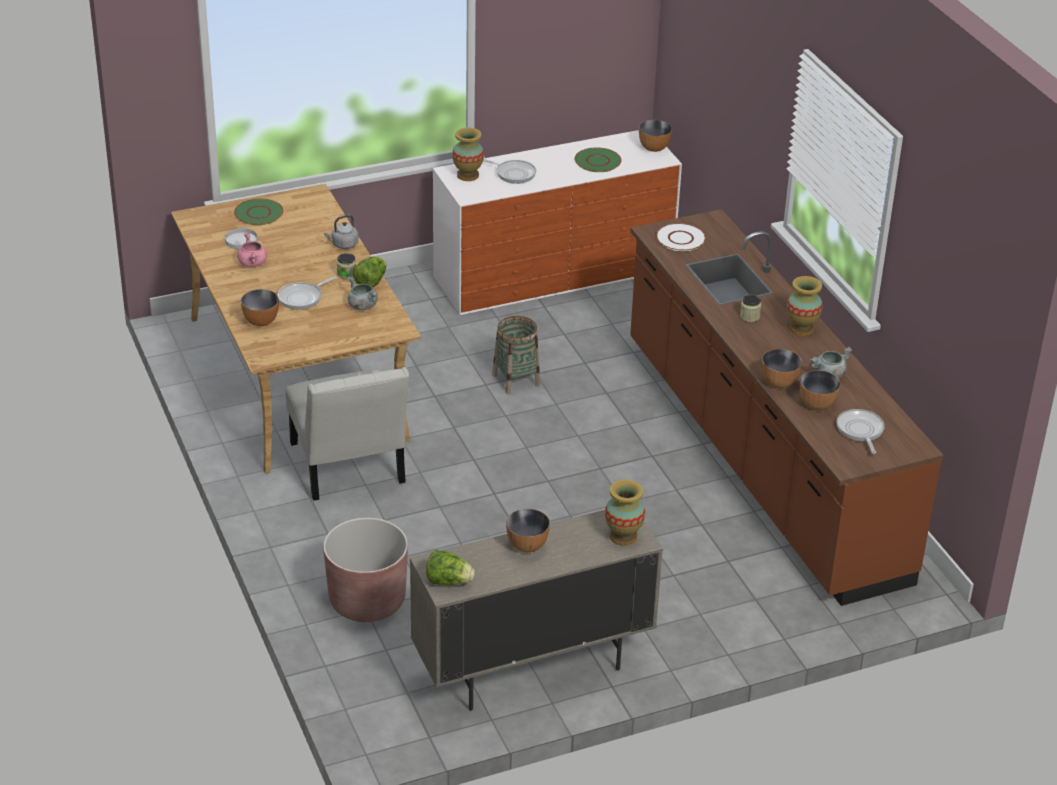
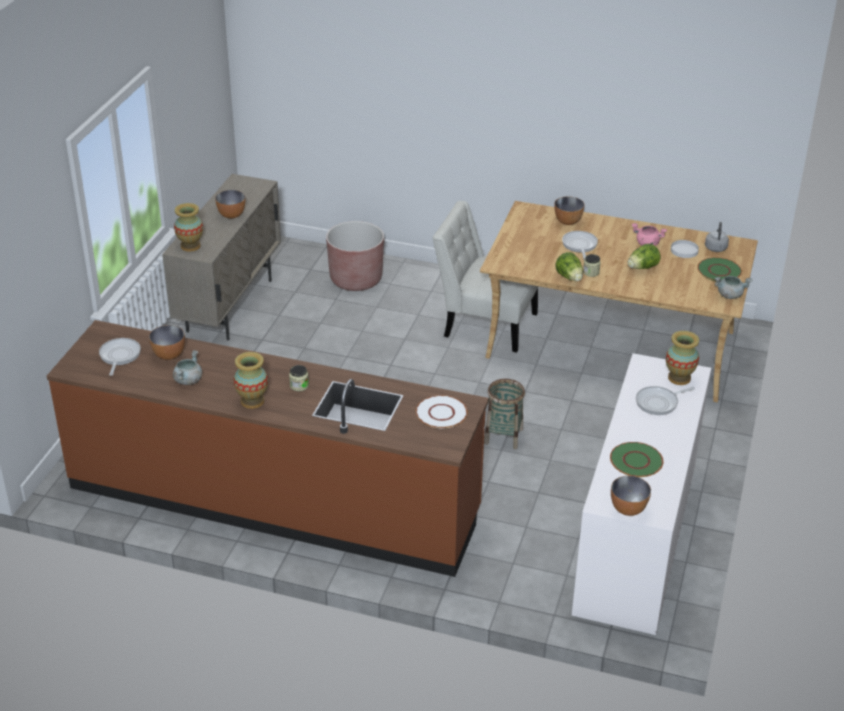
camera: 130 degrees right, 0 degrees up
(343, 245) = (634, 286): grey kettle -> grey kettle (715, 247)
(362, 306) = (543, 262): grey cooking pot -> grey cooking pot (730, 295)
(448, 581) = (242, 183): lettuce -> lettuce (642, 268)
(779, 383) = (213, 353): bowl -> none
(860, 431) = (119, 356): frying pan -> frying pan turned 120 degrees counterclockwise

